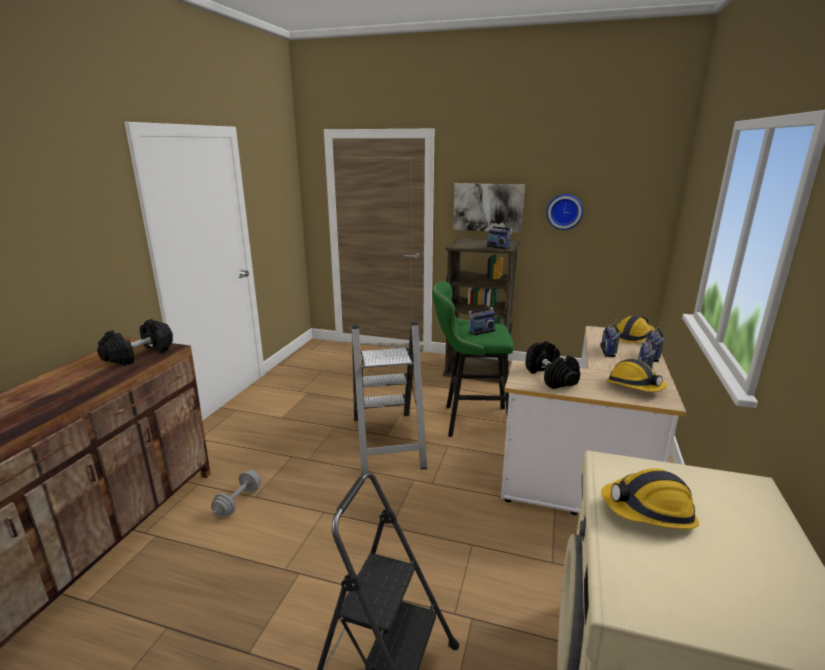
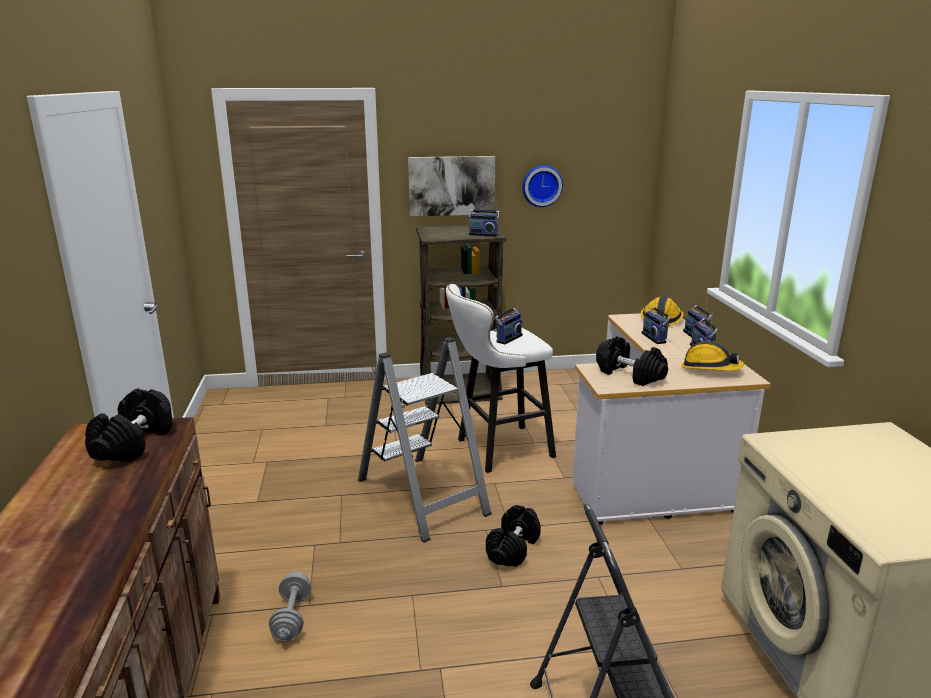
camera: 25 degrees left, 0 degrees up
(422, 500) = (513, 548): none -> black dumbbell
(468, 421) = (495, 450): green stool -> white stool
(648, 511) = (839, 471): hard hat -> none

